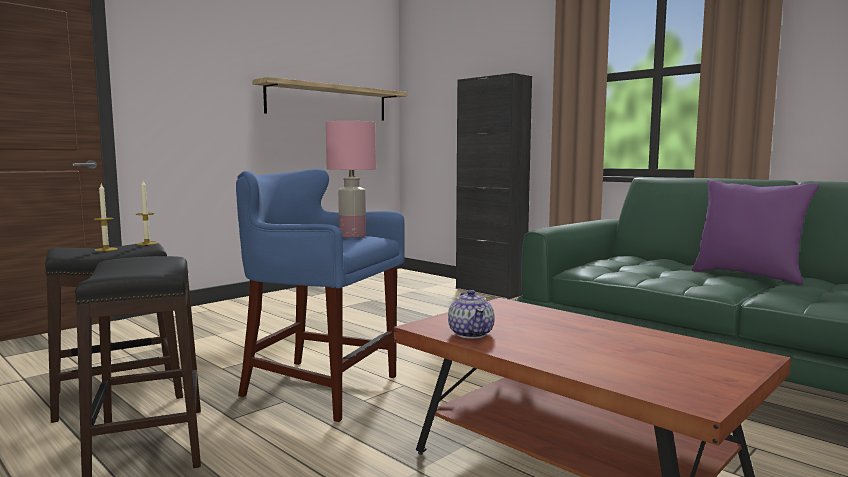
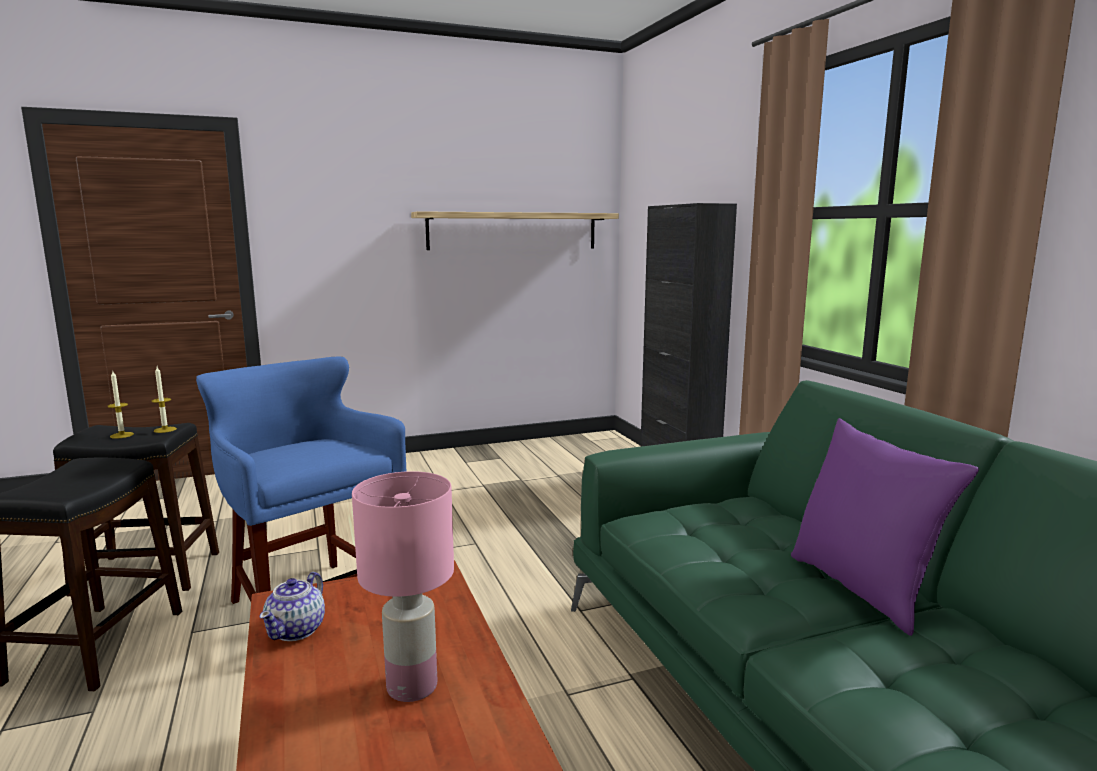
camera: 25 degrees right, 5 degrees up
(353, 236) = (329, 451): pink table lamp -> pink table lamp (412, 687)

